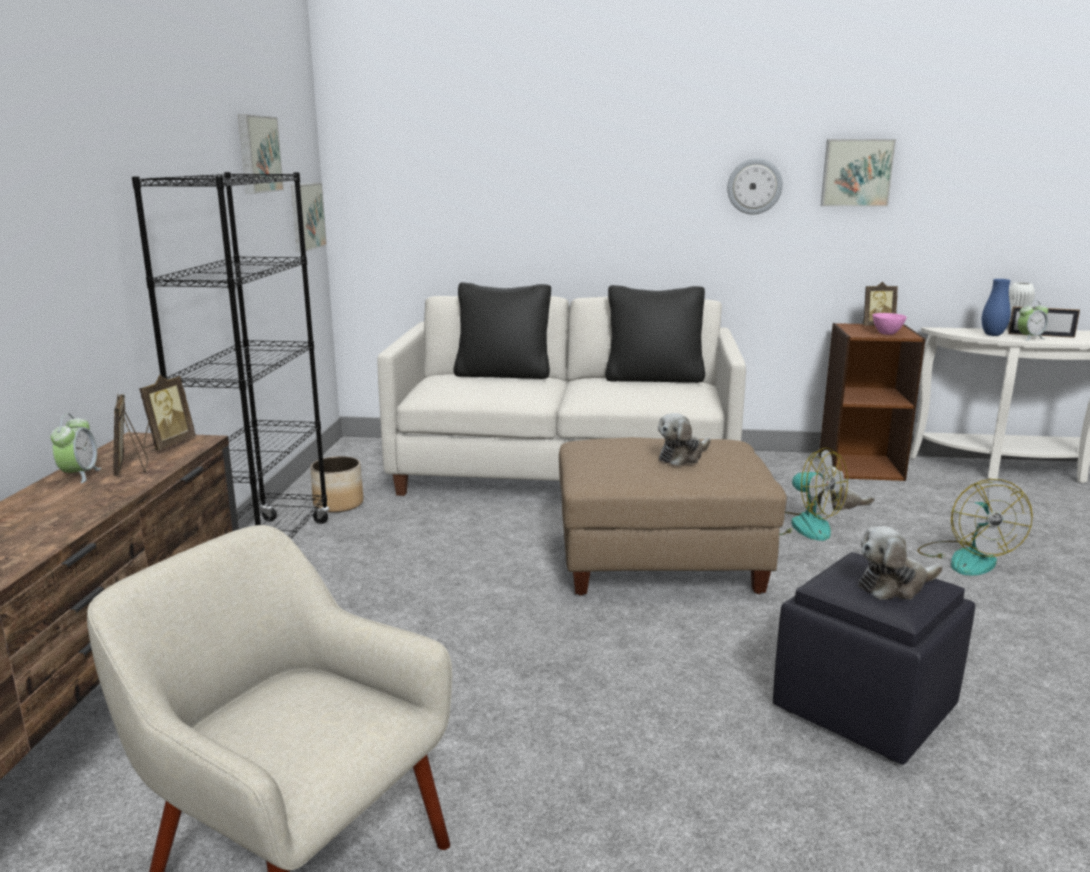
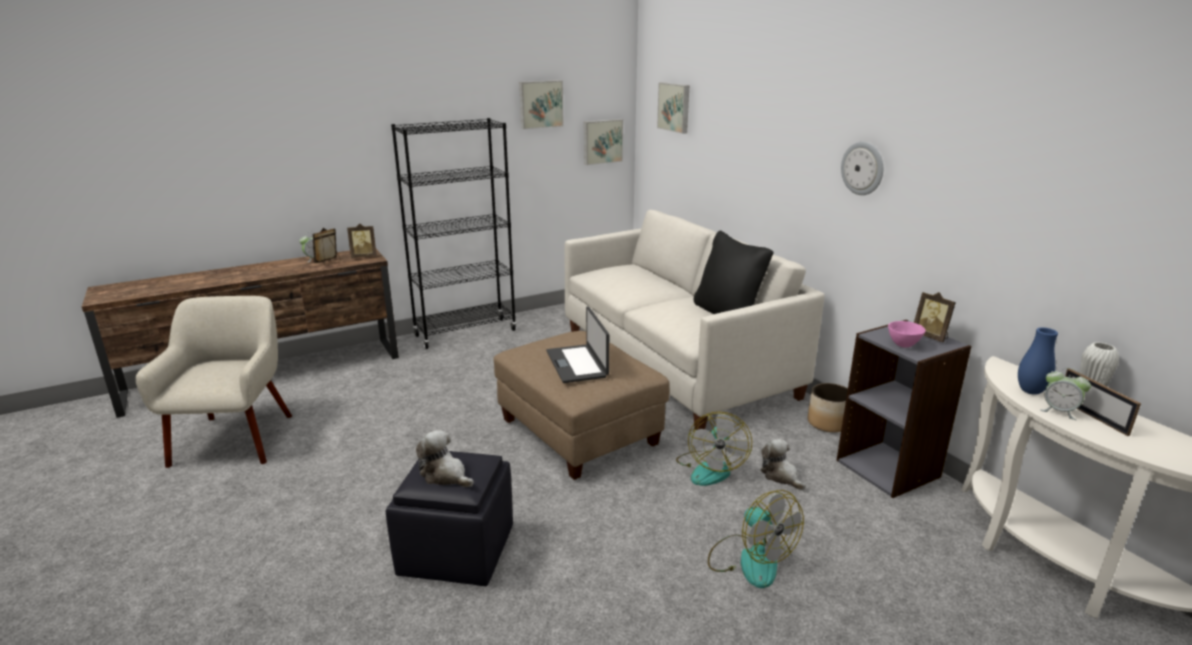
camera: 55 degrees right, 5 degrees up
(339, 504) = (541, 325): planter -> planter (828, 423)
(503, 374) = (658, 277): black pillow -> none
(682, 457) = (577, 364): plush toy -> laptop
(856, 173) = (949, 172): picture -> picture (675, 107)
(860, 467) = (888, 468): brown bookcase -> grey bookcase
(966, 558) = (750, 560): fan -> fan turned 90 degrees counterclockwise

